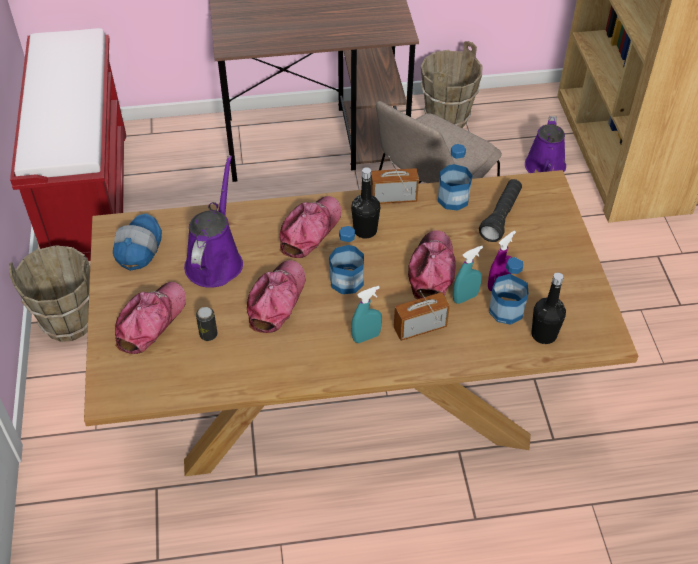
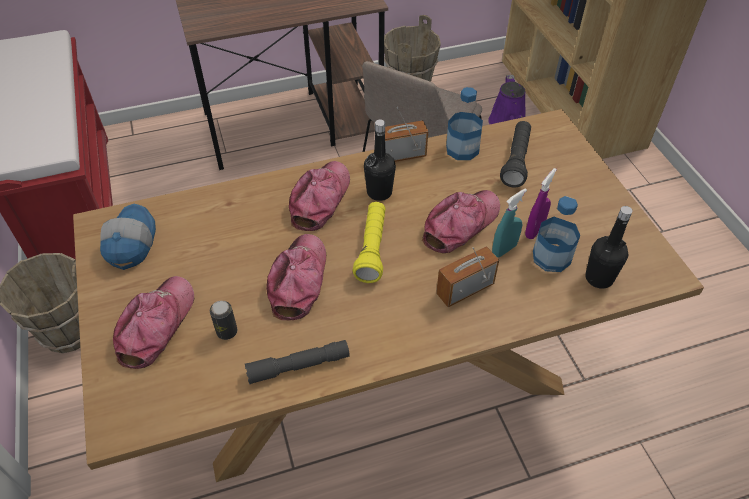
camera: 10 degrees left, 0 degrees up
(215, 260) = (221, 245): purple watering can -> none
(262, 371) = (298, 366): none -> grey flashlight
(346, 281) = (372, 249): bottle -> yellow flashlight
(366, 337) = (408, 308): turquoise spray bottle -> none
(431, 270) = (460, 224): cap -> cap turned 45 degrees clockwise

